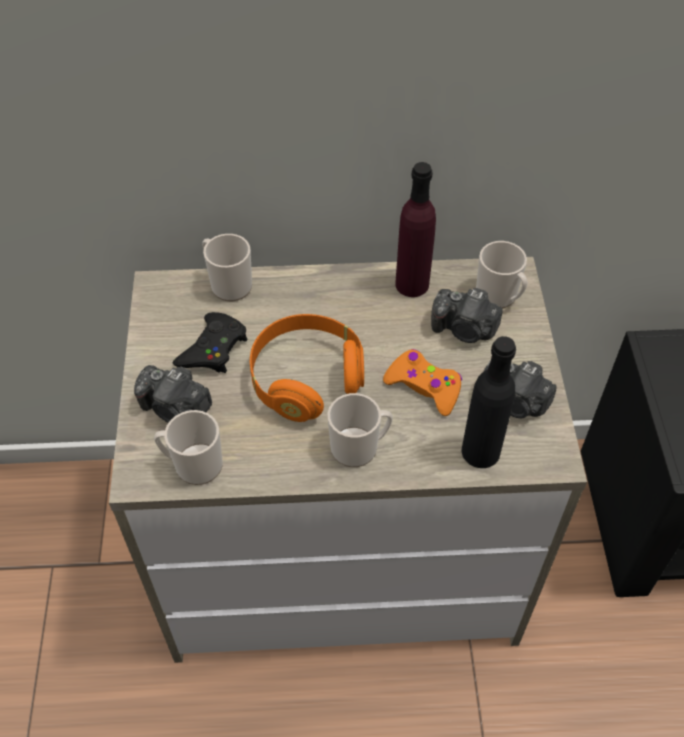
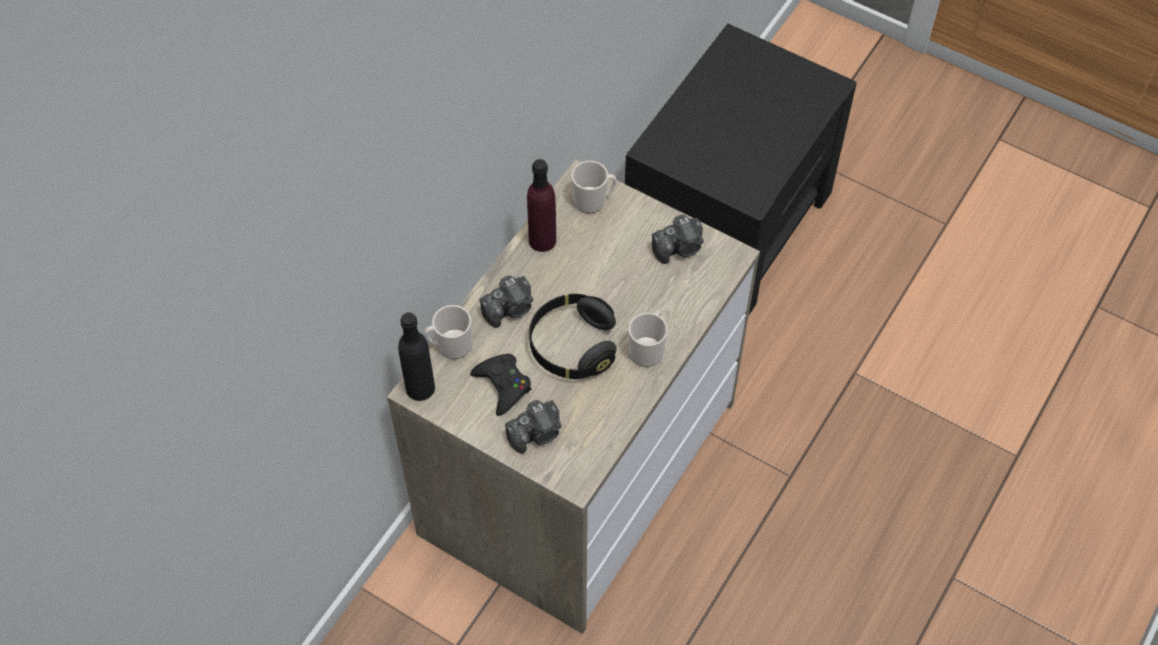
camera: 55 degrees left, 5 degrees up
(193, 465) = (590, 446): mug -> none
(306, 379) = (572, 346): orange headphones -> black headphones
(424, 387) = (630, 287): orange game controller -> none
(464, 329) = (604, 236): camera -> camera (510, 309)
(480, 451) = (700, 288): black bottle -> black bottle (420, 388)

